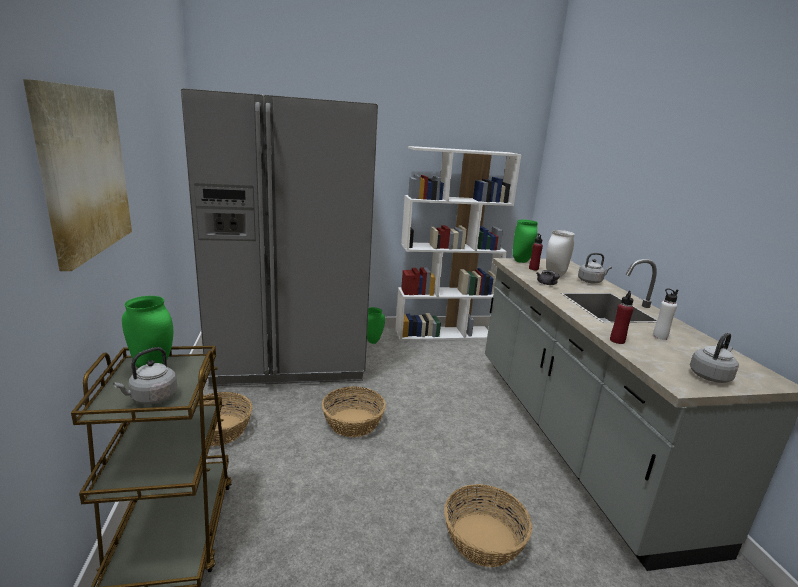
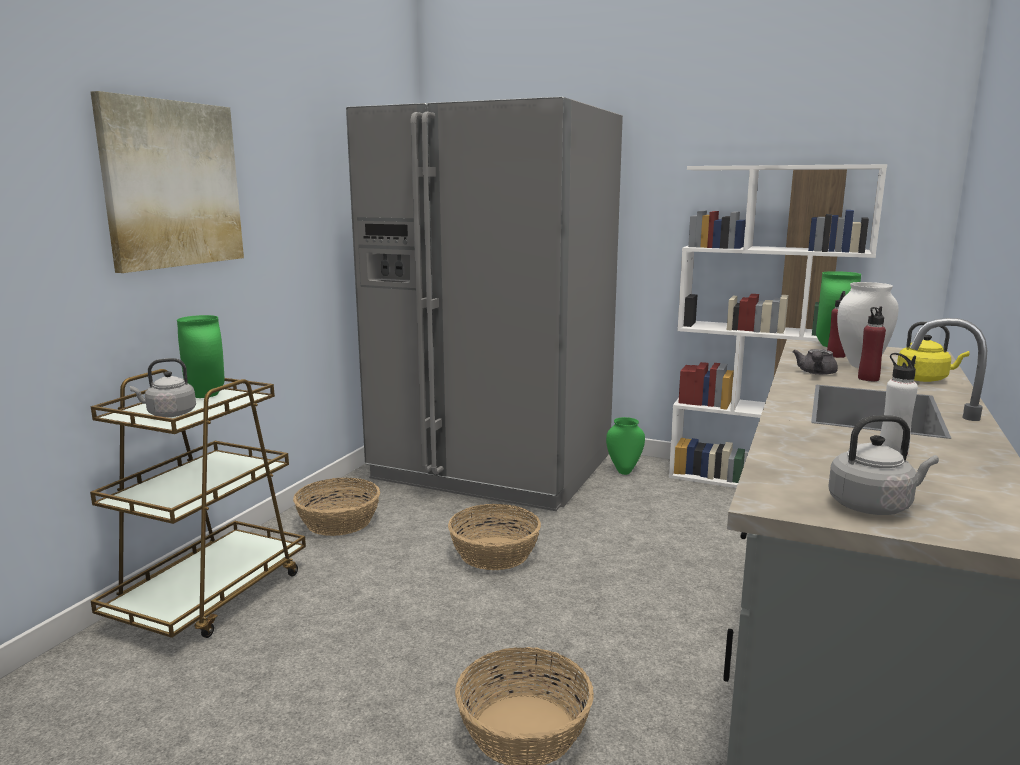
camera: 35 degrees right, 5 degrees down
(591, 281) = (924, 379): grey kettle -> yellow kettle
(617, 341) = (781, 442): red bottle -> red bottle (868, 379)

